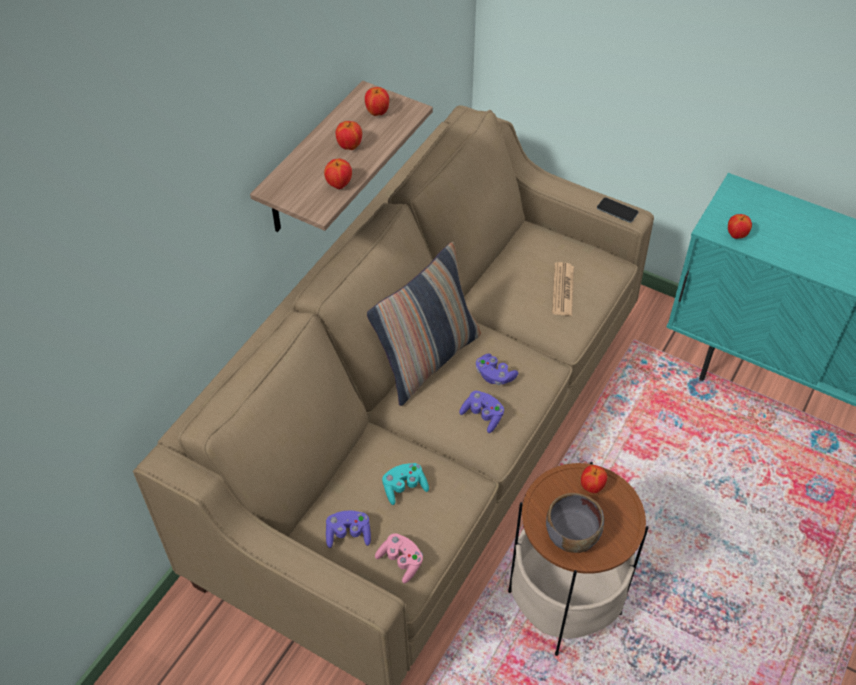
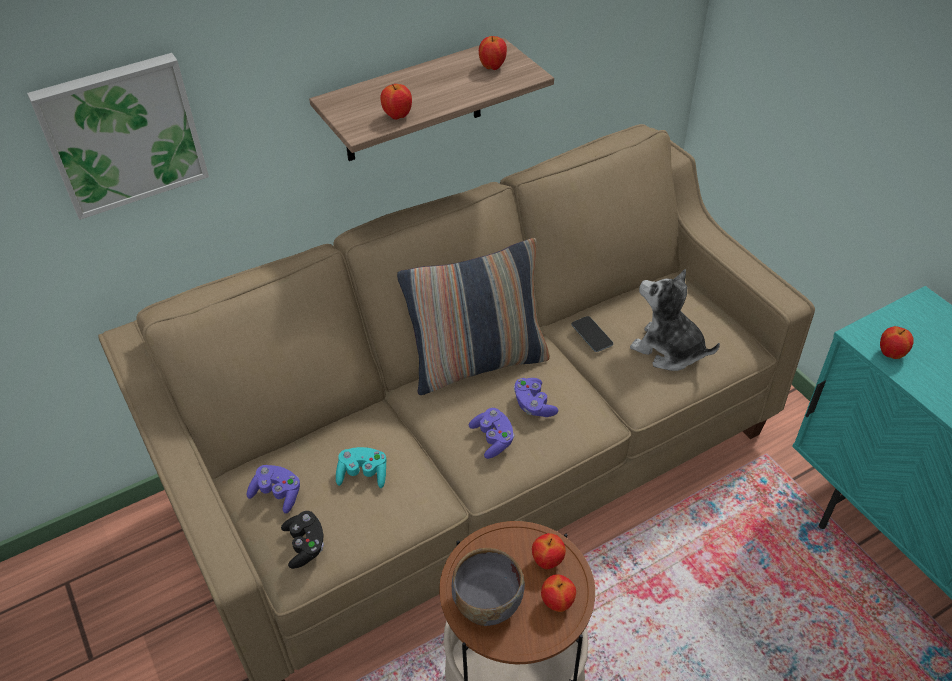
camera: 30 degrees right, 5 degrees down
(136, 287) = (122, 134): none -> picture
(349, 146) = (438, 87): apple -> apple (557, 603)
(401, 562) = (305, 545): pink game controller -> black game controller
(563, 290) = (668, 350): newspaper -> plush toy
(617, 210) = (773, 287): phone -> phone (592, 334)

